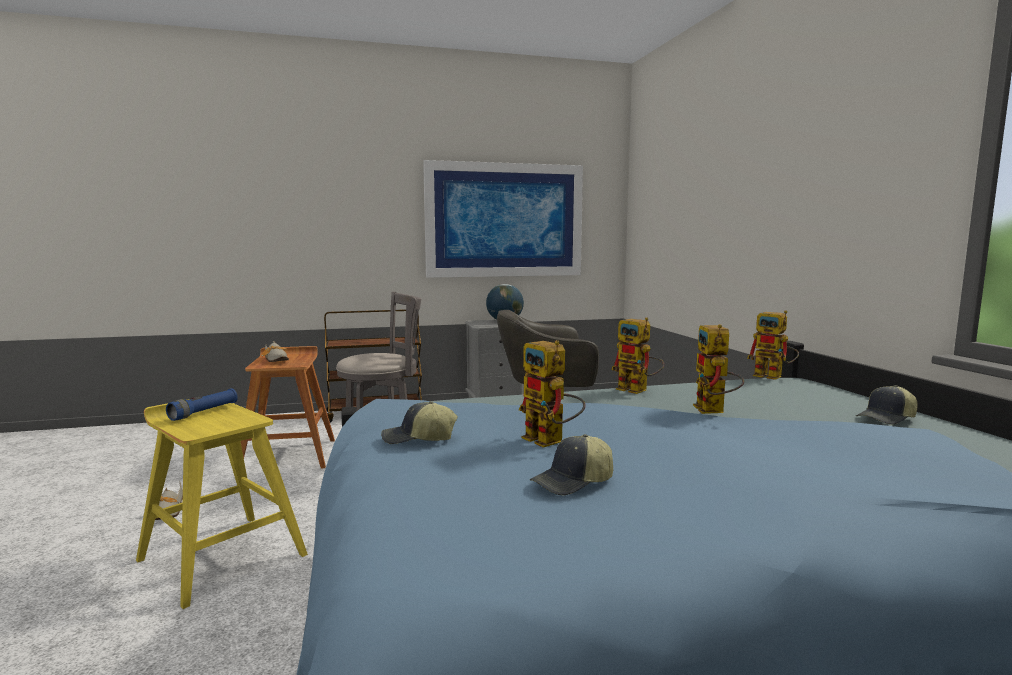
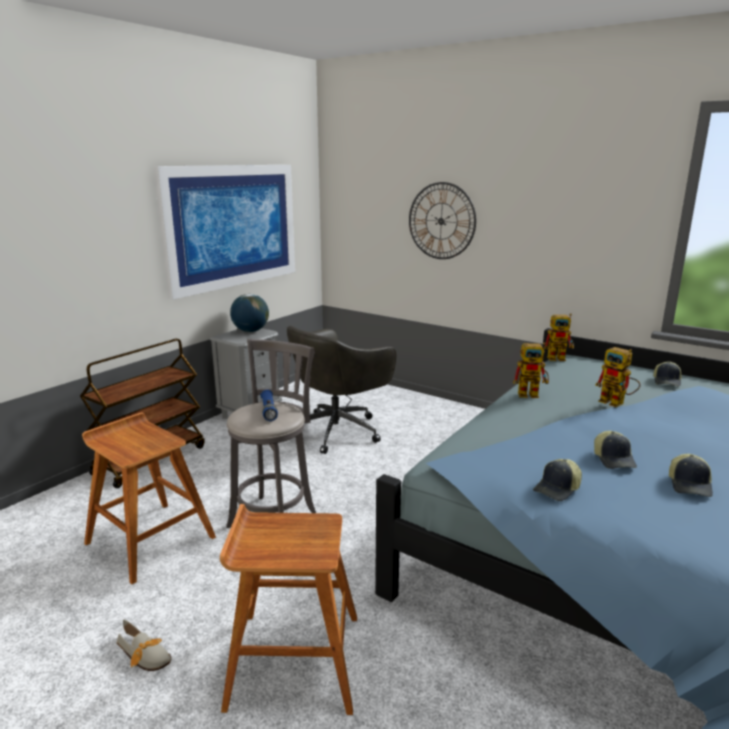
camera: 40 degrees left, 10 degrees up
(204, 412) = (262, 533): blue flashlight -> blue flashlight (269, 411)
(222, 556) = (293, 660): yellow stool -> brown stool
(276, 360) = (130, 443): shoe -> none
(551, 441) = (614, 459): toy robot -> cap
(711, 212) = (441, 221): none -> wall clock

